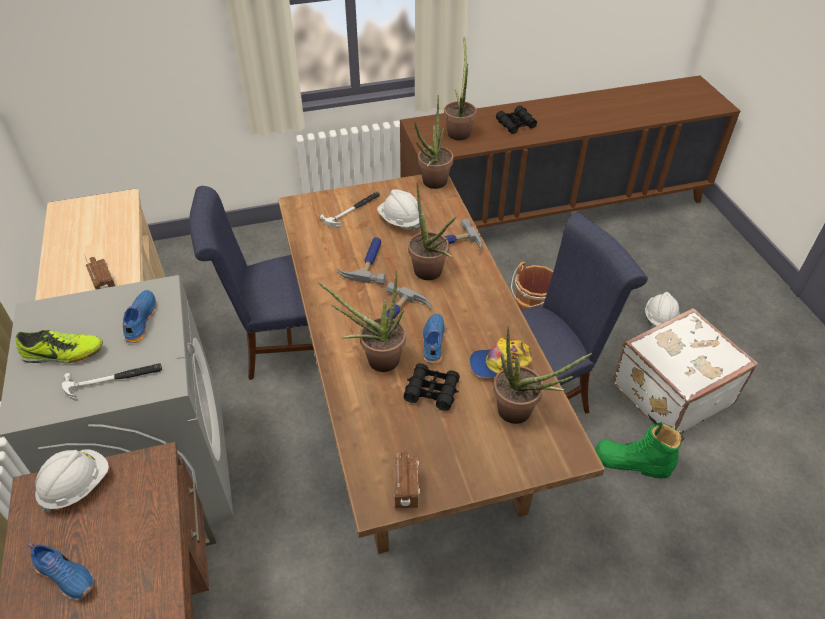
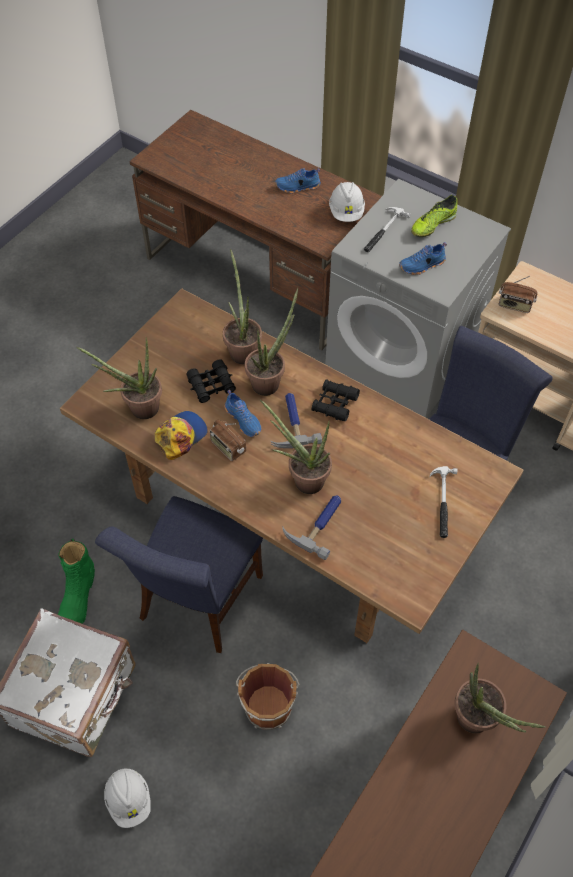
camera: 140 degrees right, 10 degrees up
(140, 321) = (422, 266): blue shoe -> blue shoe turned 105 degrees clockwise
(367, 262) = (366, 455): hammer -> none
(400, 220) = (389, 521): white hard hat -> none
(406, 490) = (173, 321): radio -> radio (228, 447)
(432, 184) = (411, 594): potted plant -> potted plant (242, 349)
(516, 124) = (429, 799): black binoculars -> black binoculars (335, 404)
(633, 462) = (78, 594): green boot -> green boot turned 120 degrees clockwise

